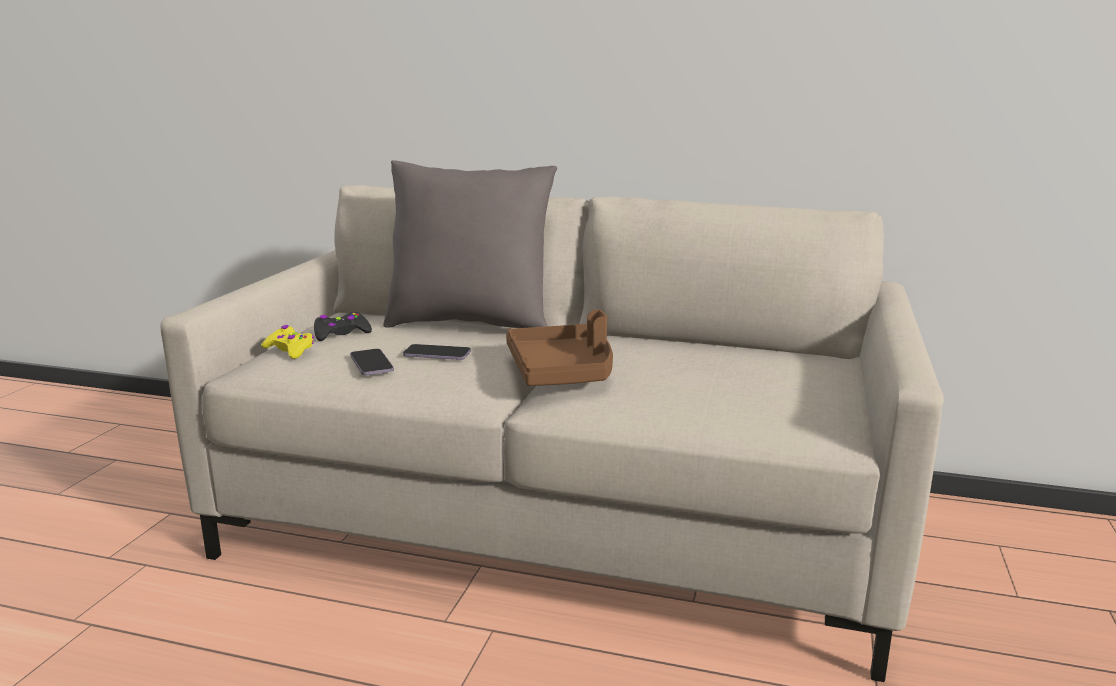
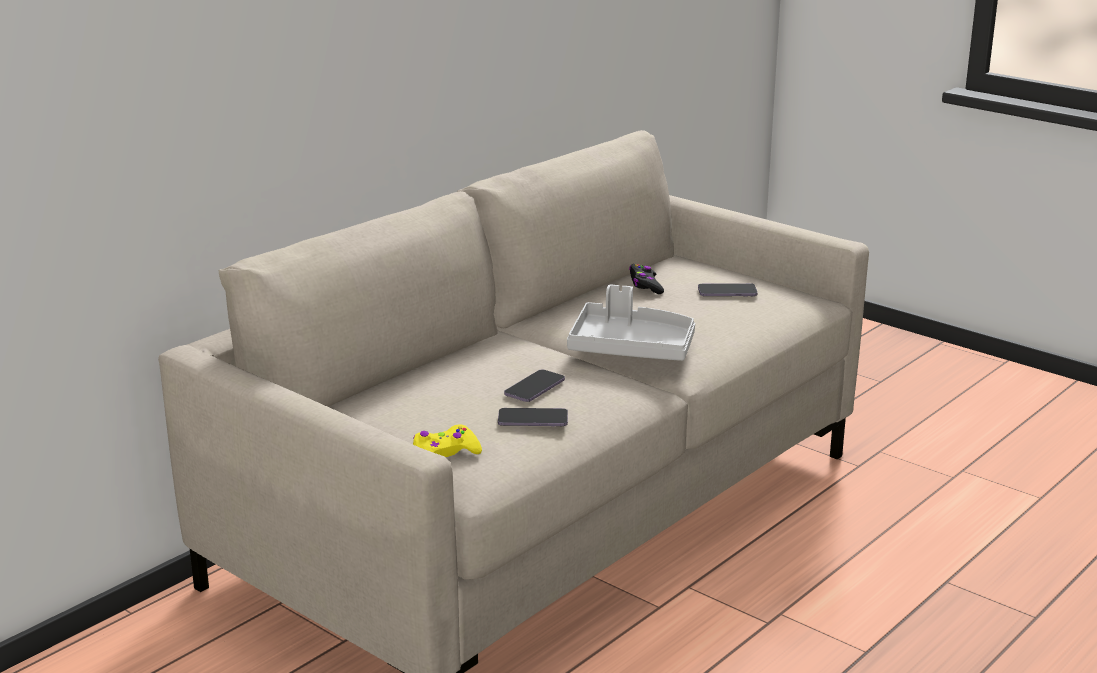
camera: 65 degrees left, 5 degrees up
(341, 333) = (415, 423): black game controller -> black game controller (645, 285)
(470, 324) = (450, 360): grey pillow -> none
(562, 372) = (631, 348): brown tray -> grey tray
(768, 387) = (727, 292): none -> phone

